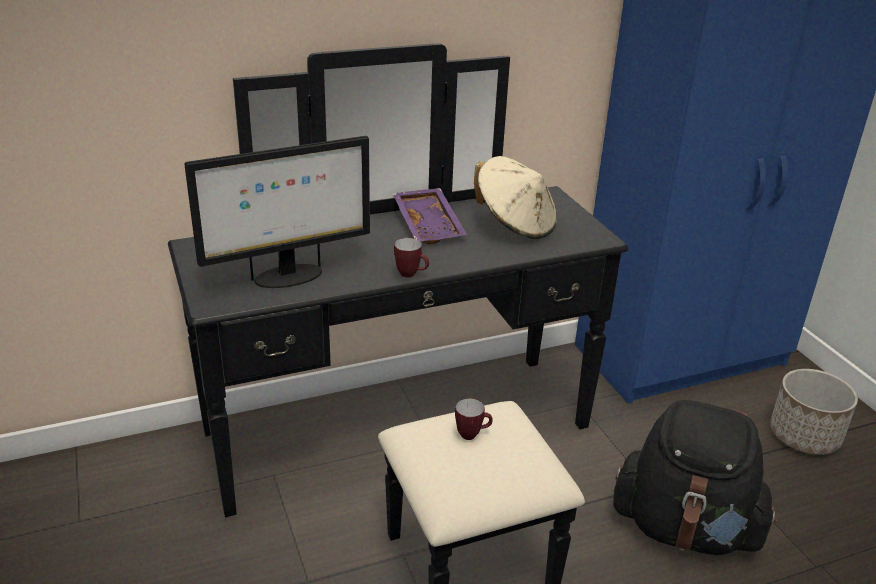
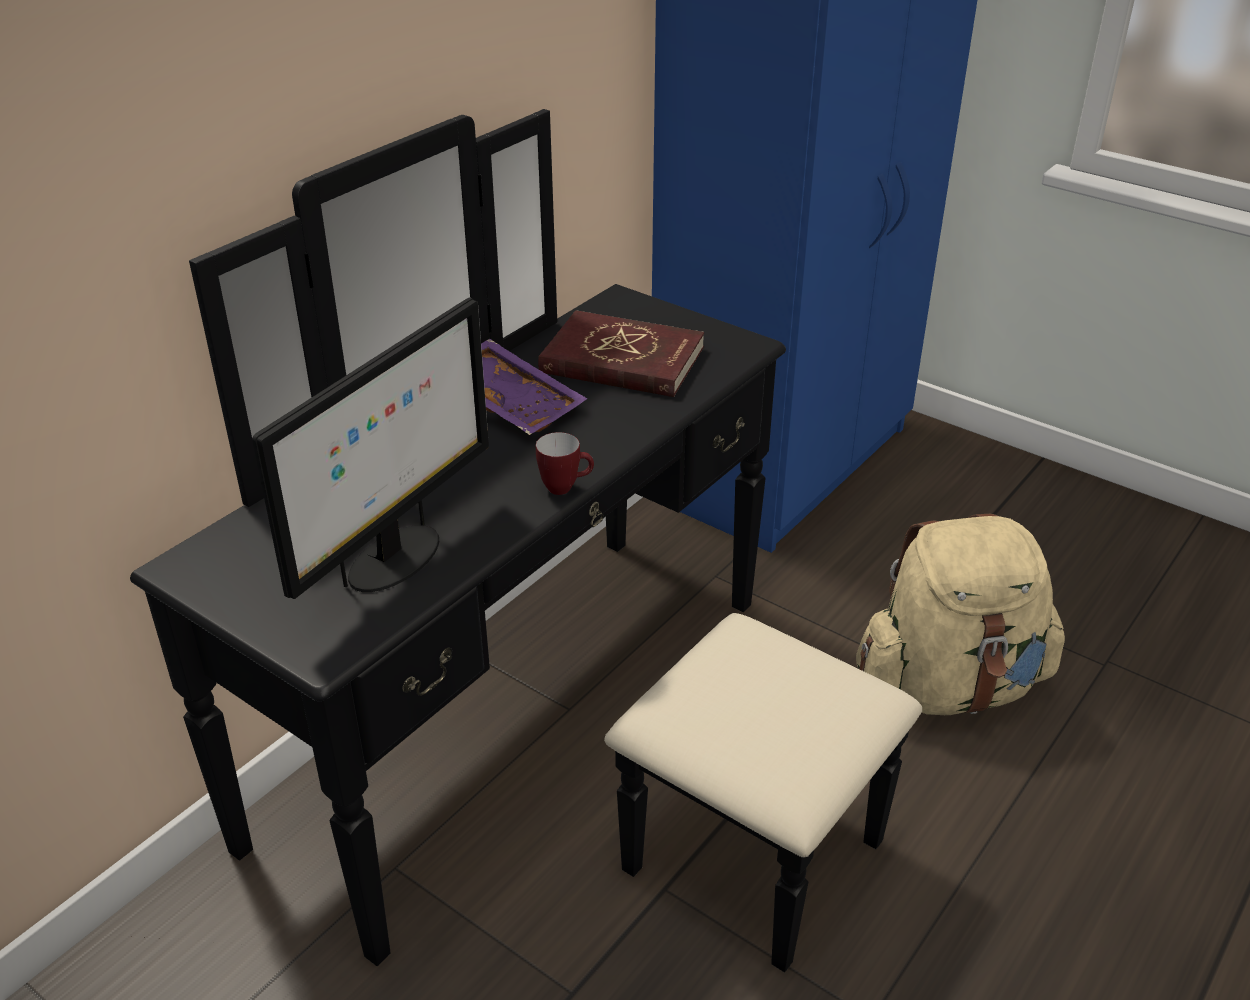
camera: 30 degrees left, 5 degrees up
(472, 434) = (741, 682): mug -> none
(515, 224) = (622, 361): beige hat -> red book
(685, 529) = (950, 685): black backpack -> beige backpack
(804, 436) = (983, 512): planter -> none

